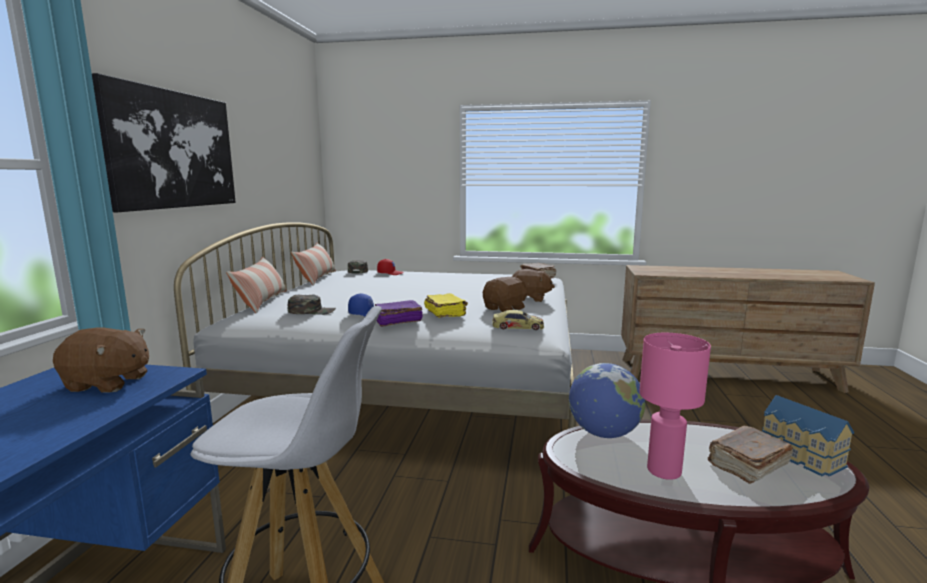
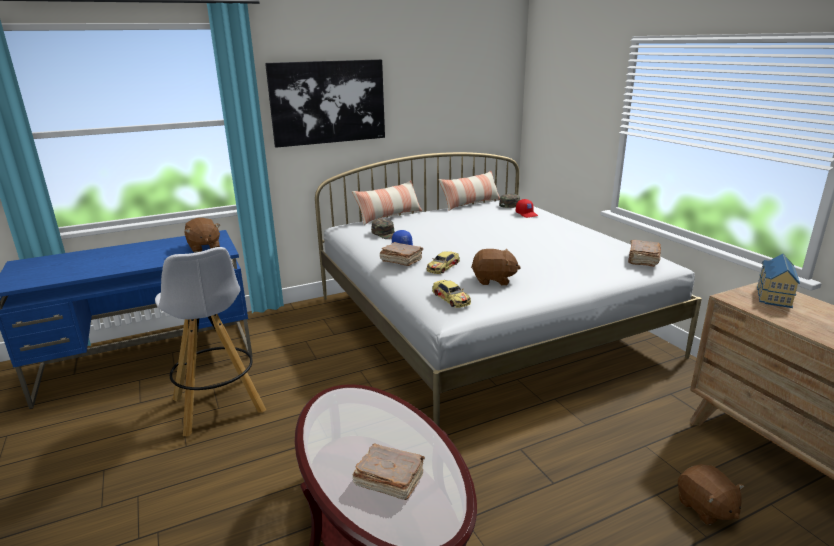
camera: 55 degrees right, 10 degrees up
(397, 321) = (401, 261): purple book -> brown book
(445, 313) = (443, 266): yellow book -> toy car
(530, 299) = (547, 279): brown plush toy -> brown plush toy (705, 508)
(604, 433) = (377, 403): globe -> none
(664, 470) = (343, 441): pink table lamp -> none
(800, 456) = (435, 510): toy house -> toy house (772, 296)

